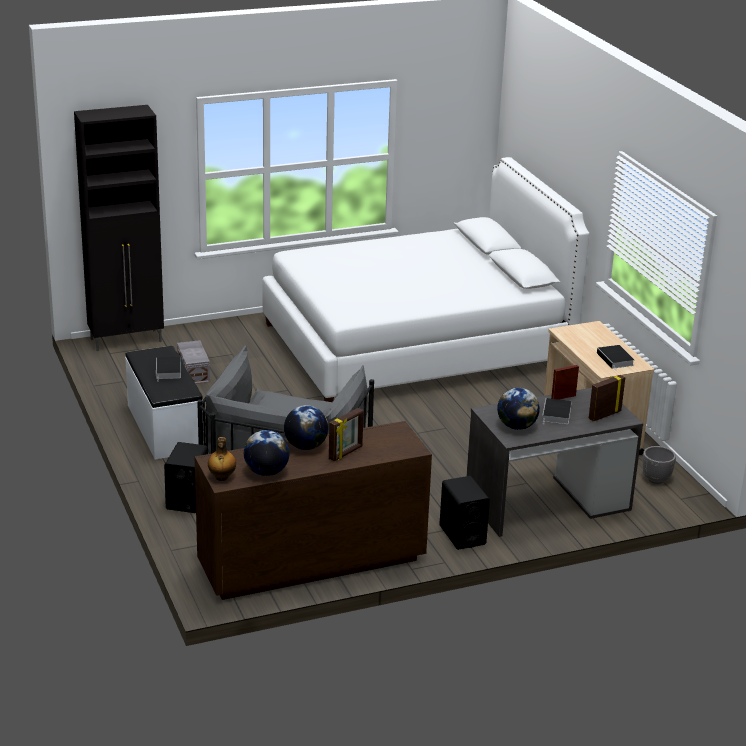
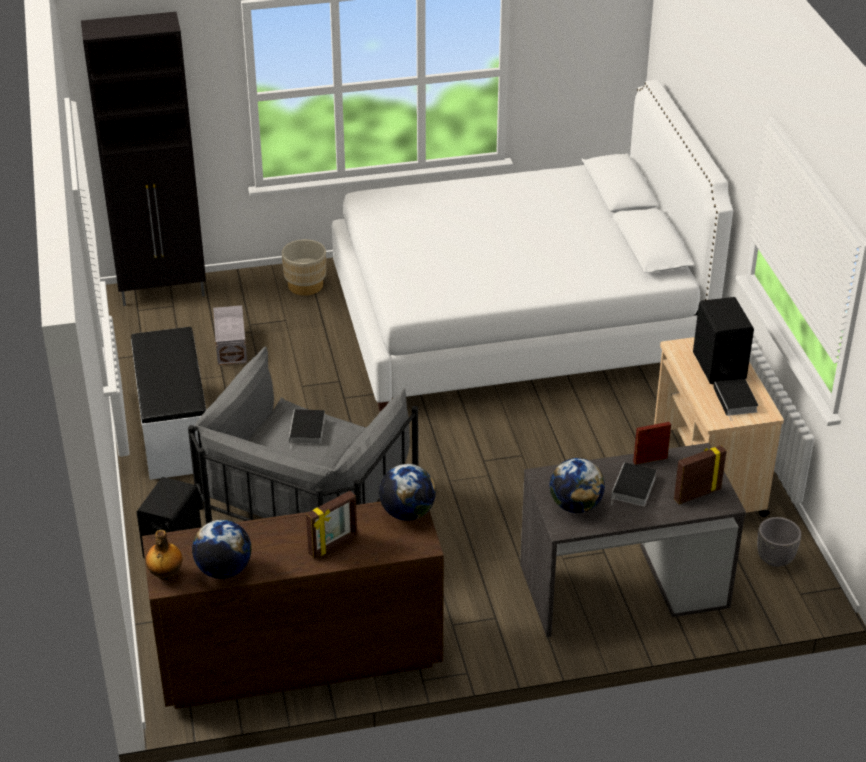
camera: 10 degrees right, 10 degrees up
(168, 371) = (174, 367): book -> book (307, 431)
(241, 331) = (305, 285): none -> beige planter
(305, 446) = (285, 530): globe -> globe (407, 512)
(462, 535) = (500, 630): black speaker -> black speaker (719, 366)

